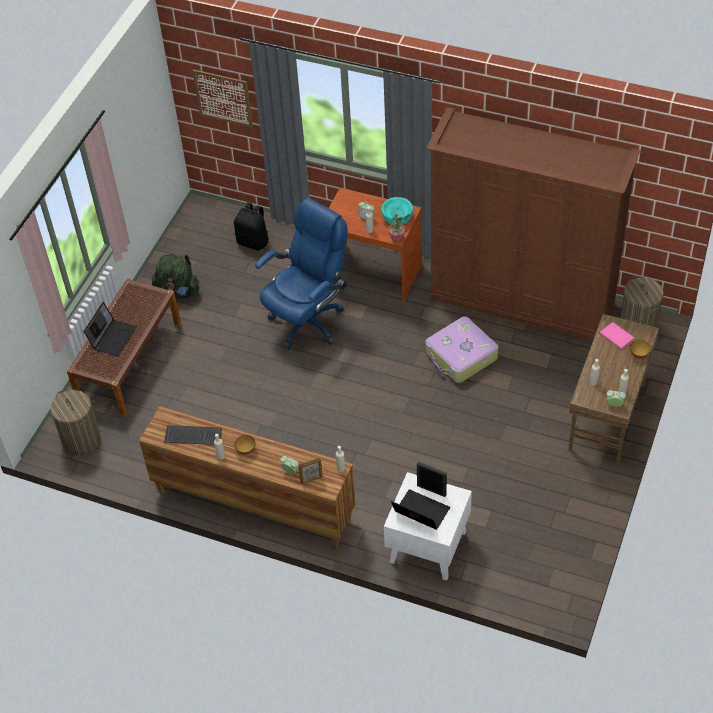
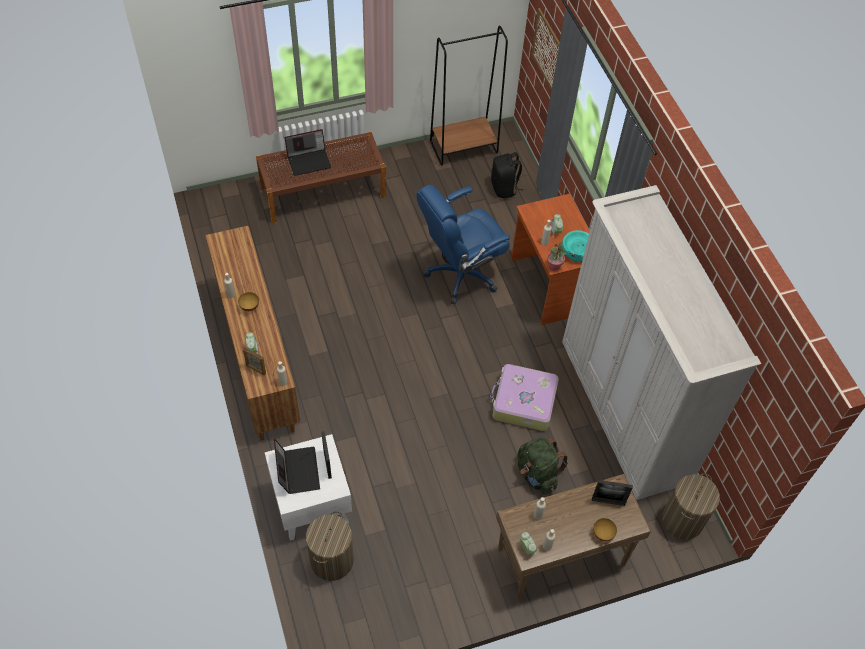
camera: 45 degrees right, 5 degrees up
(81, 440) = (229, 213): laundry basket -> laundry basket (332, 560)
(178, 291) = (412, 176): green backpack -> green backpack (537, 474)
(185, 241) = (463, 148): none -> clothes rack
(192, 436) = (235, 264): keyboard -> none
(308, 322) = (460, 275): blue office chair -> blue office chair turned 150 degrees clockwise
(522, 301) = (624, 410): brown wardrobe -> white wardrobe
(617, 336) = (608, 501): pink book -> picture frame

